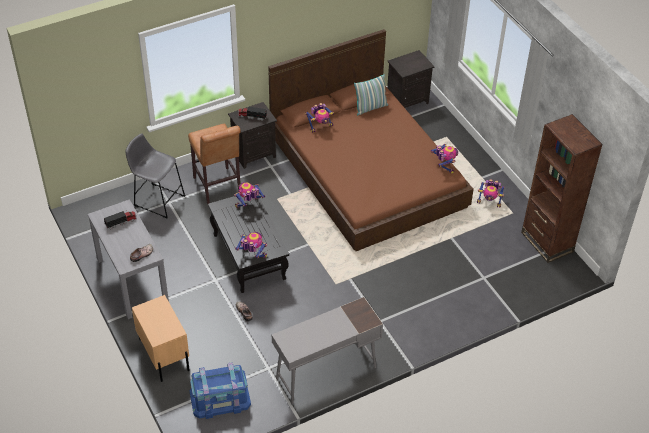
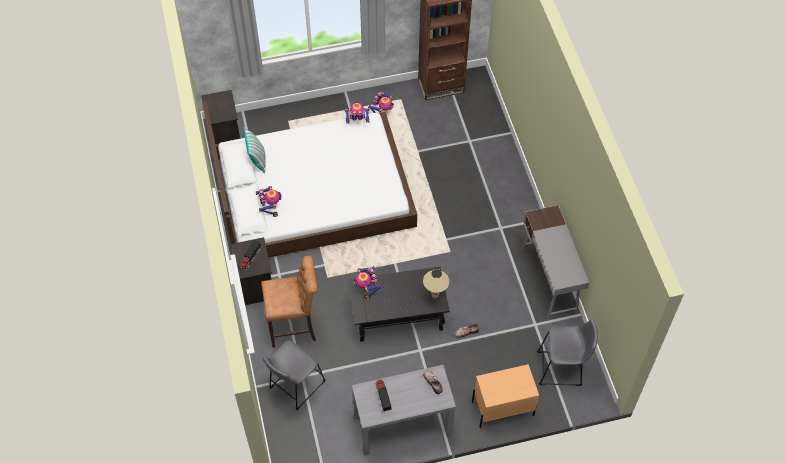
camera: 75 degrees left, 10 degrees up
(220, 399) = (562, 369): blue storage box -> grey stool
(252, 255) = (435, 296): toy robot -> beige table lamp
(367, 171) = (313, 194): brown bed -> white bed

